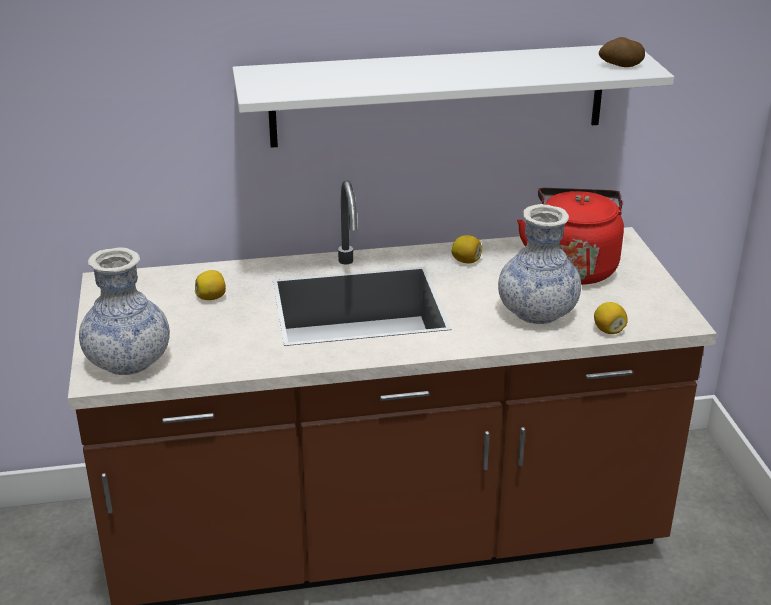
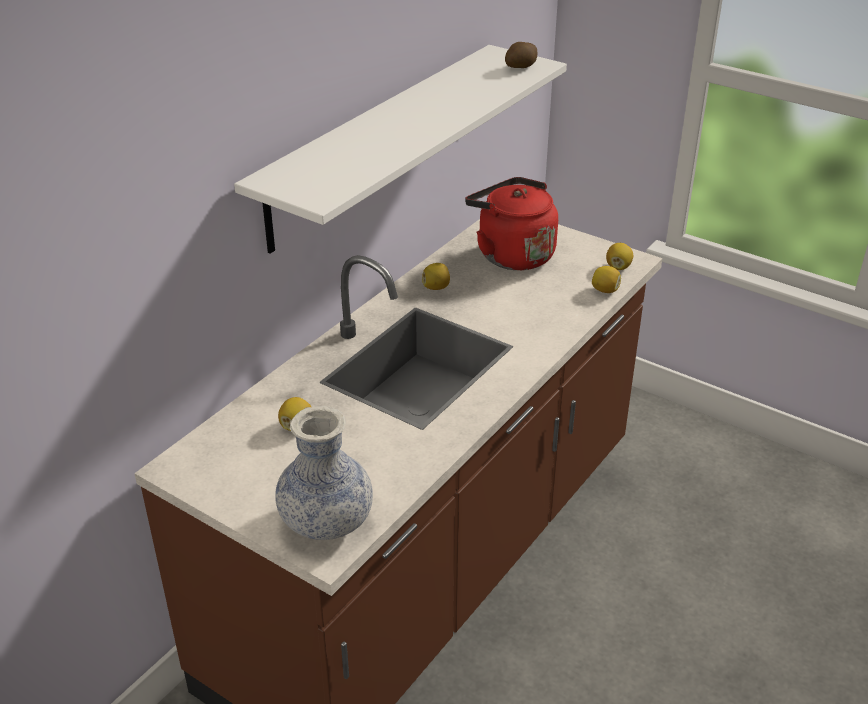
camera: 45 degrees left, 5 degrees up
(537, 312) = (545, 302): vase -> none
(656, 319) = (618, 267): none -> lemon

